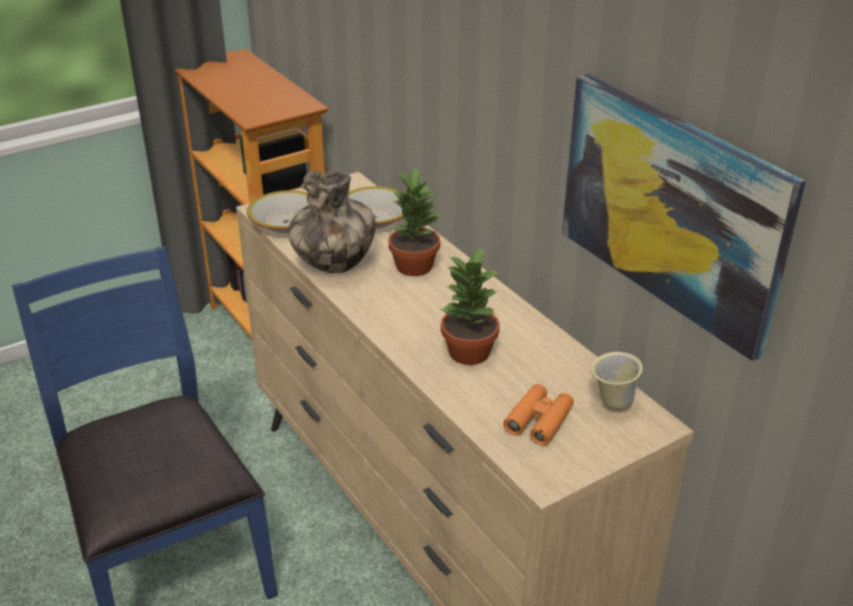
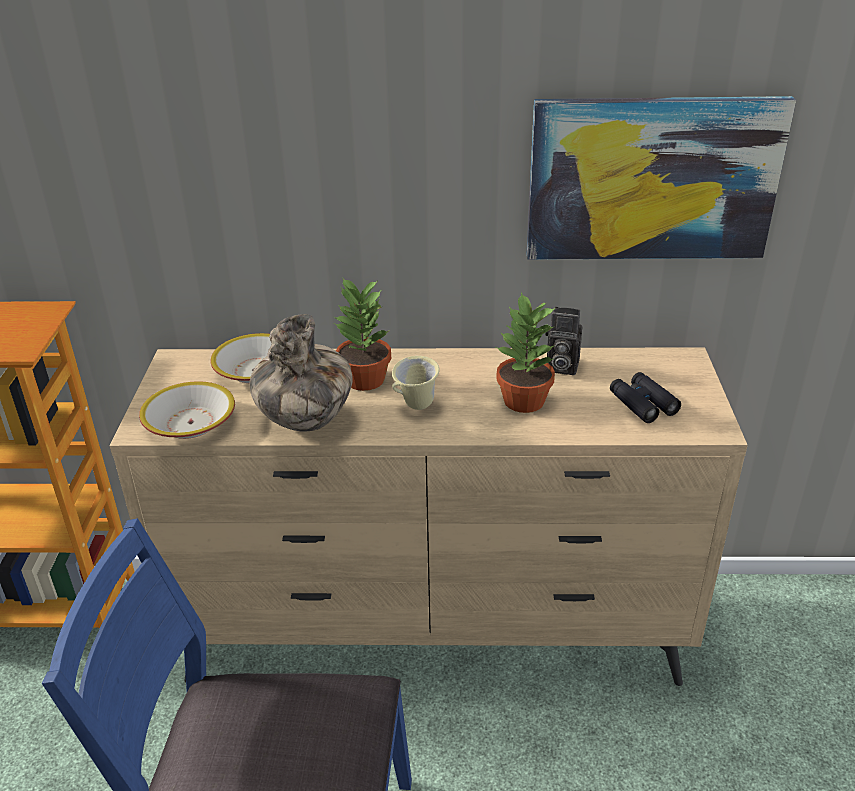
camera: 55 degrees left, 0 degrees up
(539, 420) = (642, 404): orange binoculars -> black binoculars
(545, 353) = (560, 367): none -> camera
(611, 404) = (649, 365): beige mug -> beige mug (416, 407)

